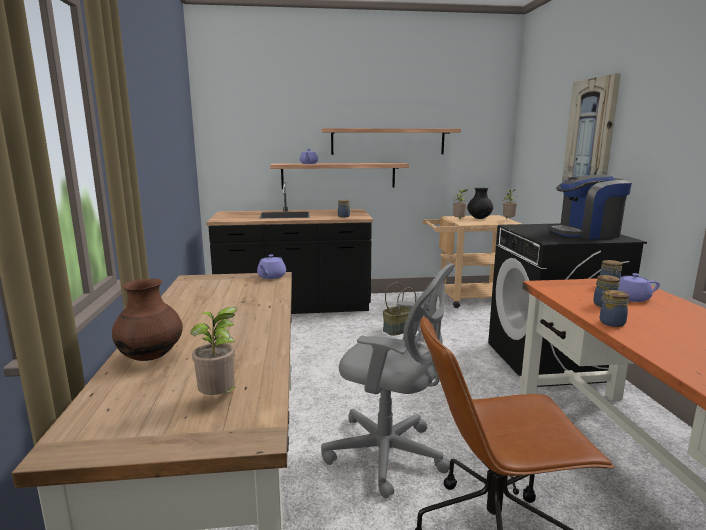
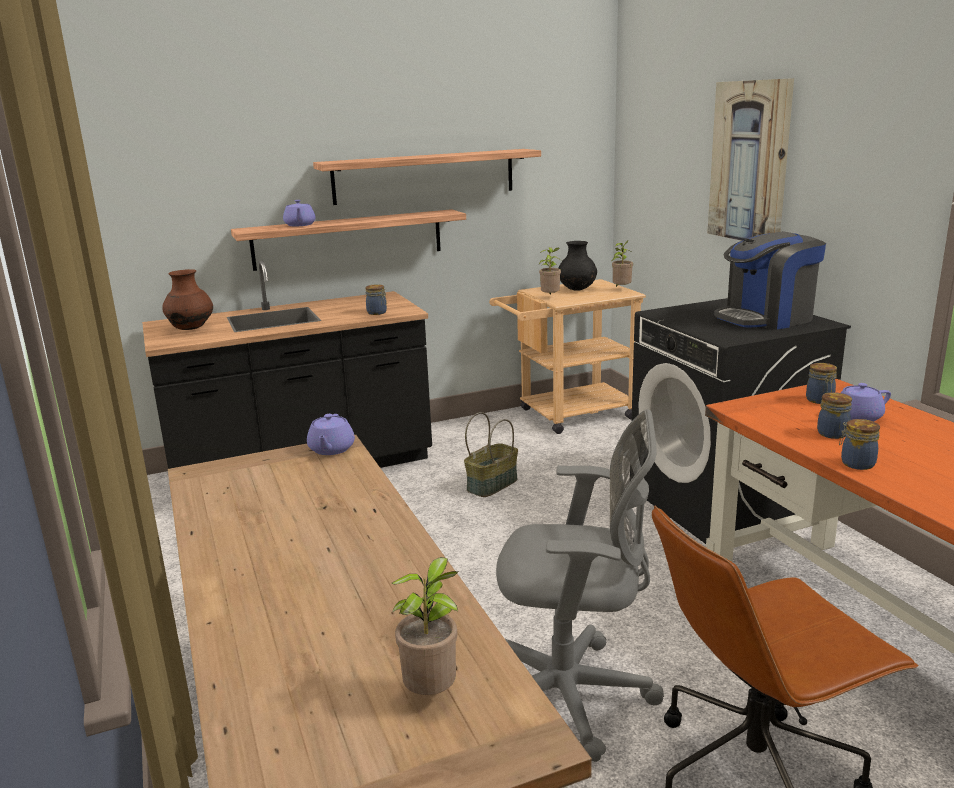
camera: 15 degrees left, 5 degrees up
(151, 357) = (263, 642): brown vase -> brown vase (191, 329)

